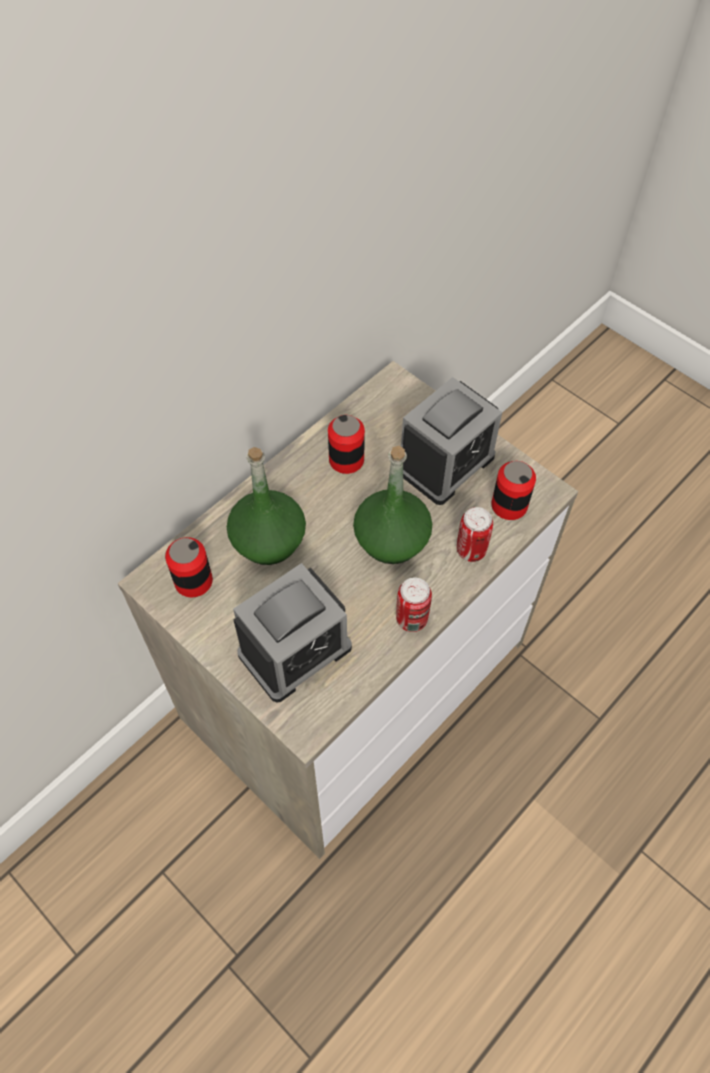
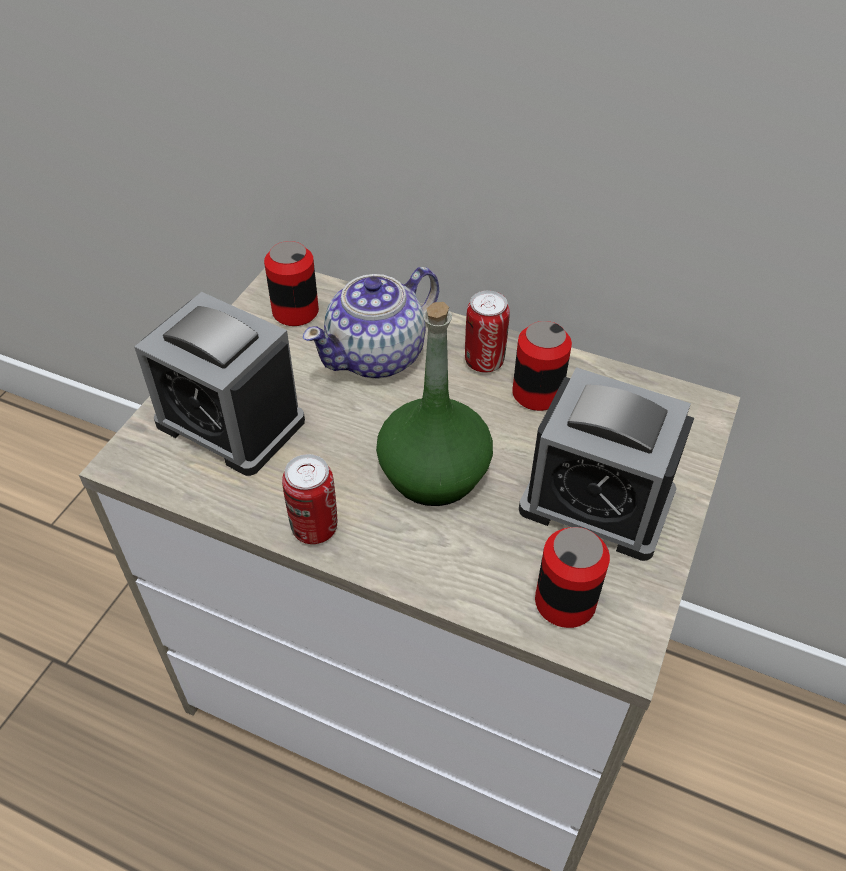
camera: 70 degrees right, 10 degrees down
(268, 540) = (378, 356): green bottle -> teapot
(471, 550) = (458, 571): can -> can (484, 361)

